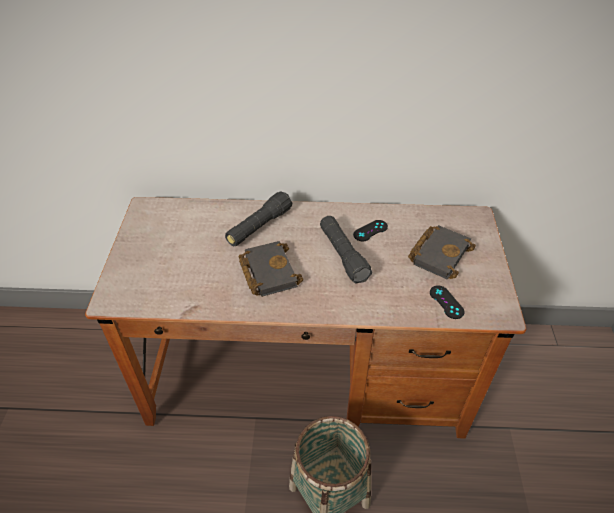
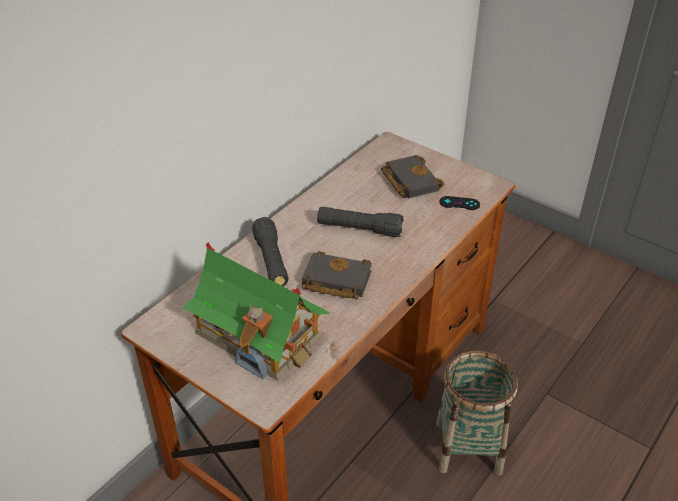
camera: 55 degrees left, 5 degrees down
(175, 261) = (258, 335): none -> toy house
(370, 231) = (347, 201): black game controller -> none

